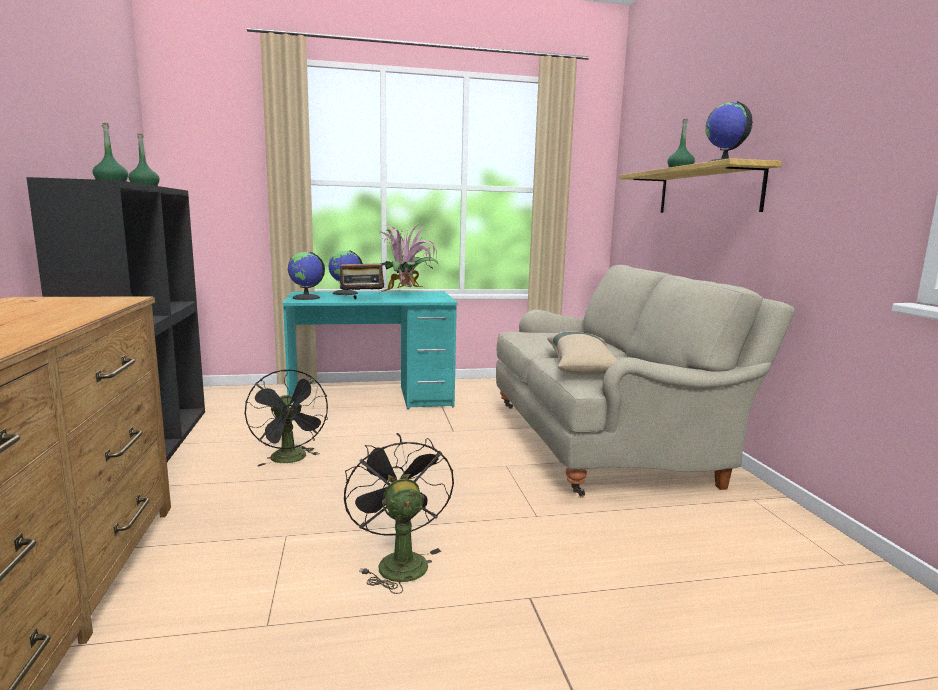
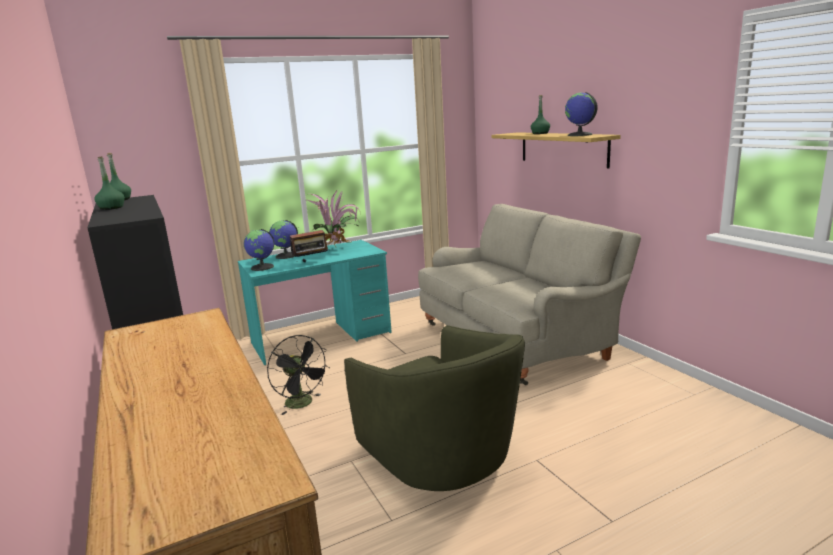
camera: 15 degrees left, 5 degrees up
(398, 561) = (441, 458): black fan -> green armchair
(582, 365) = (506, 292): beige pillow -> none

